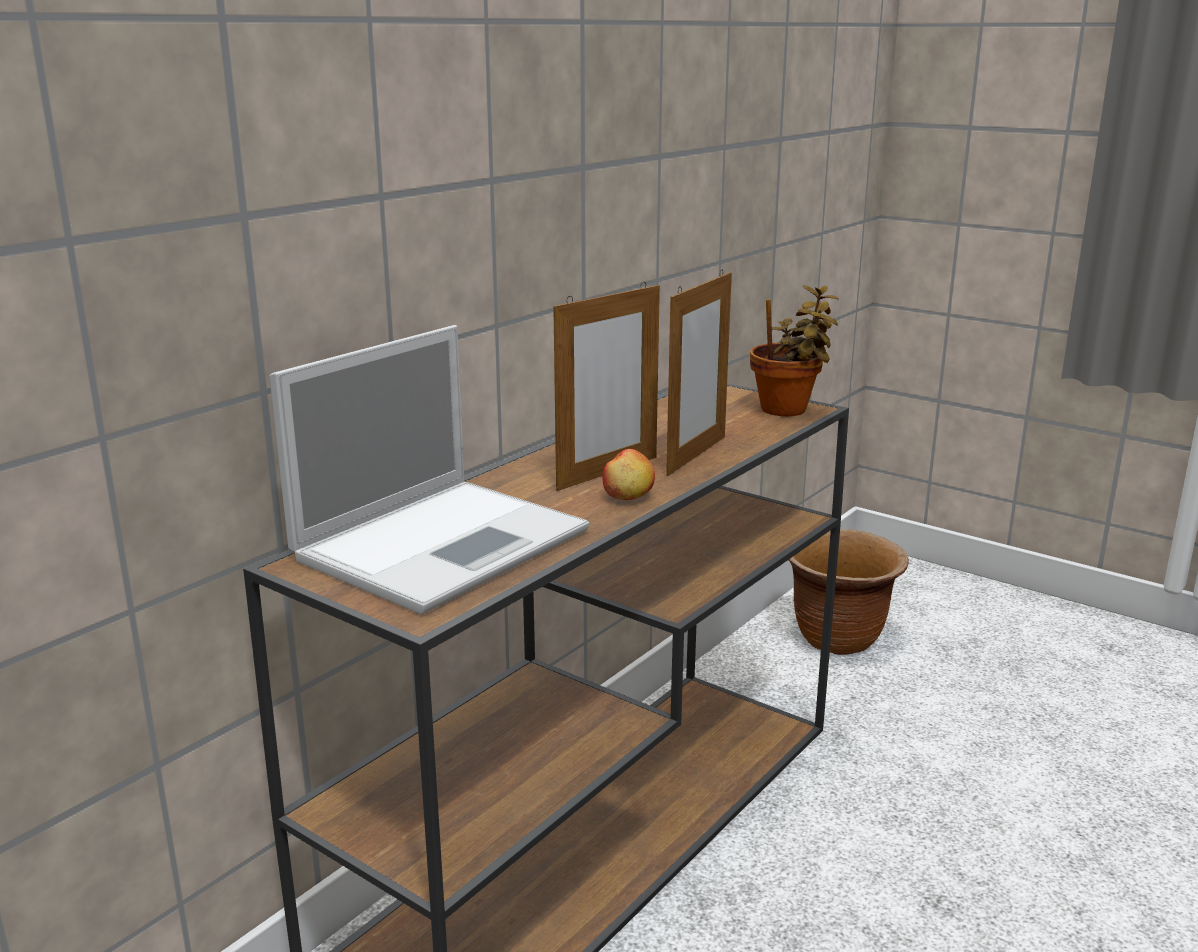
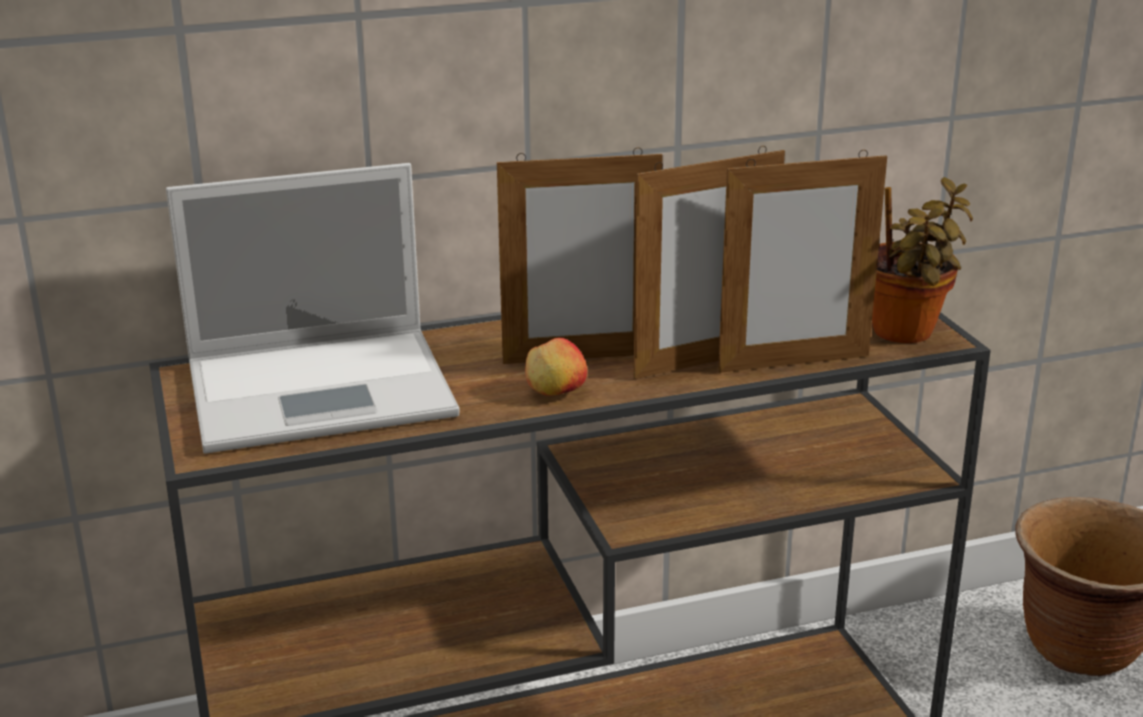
camera: 35 degrees right, 5 degrees up
(752, 442) = (794, 363): none -> picture frame

